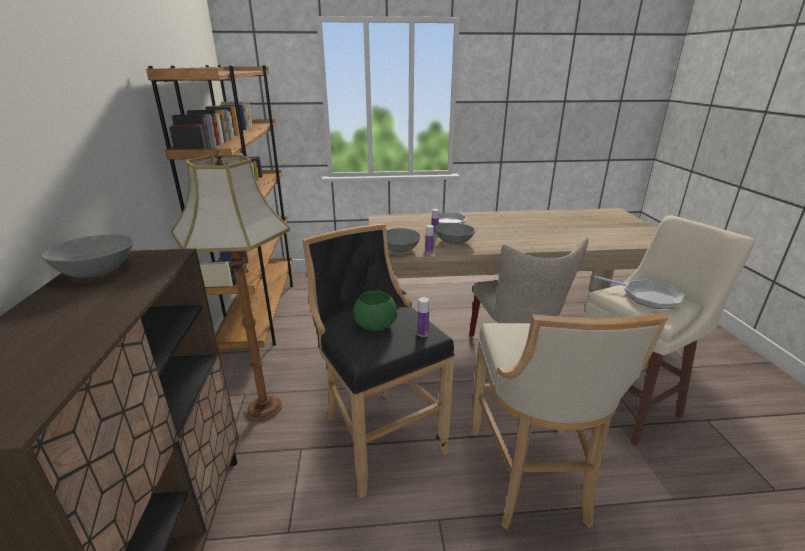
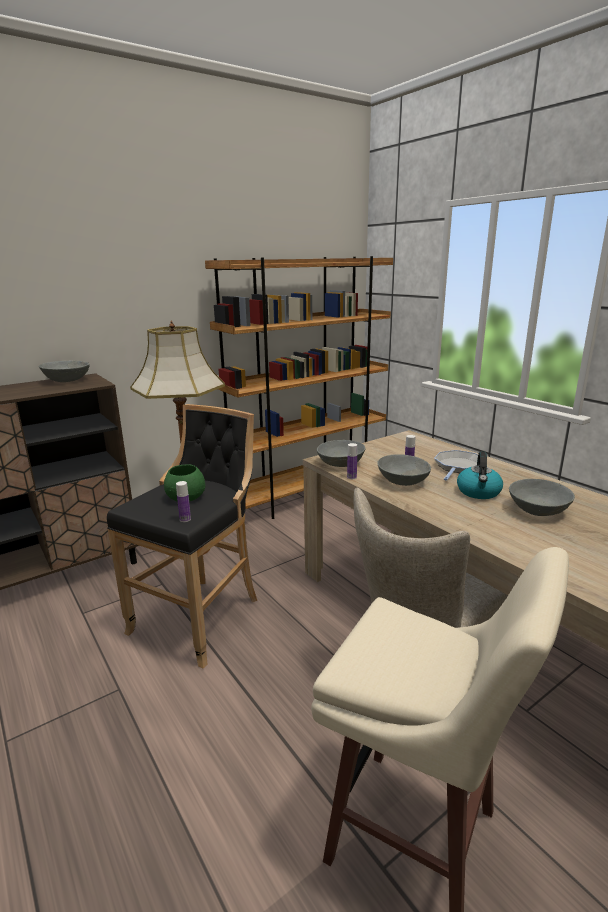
camera: 60 degrees right, 5 degrees down
(491, 230) = (479, 492): none -> kettle
(525, 227) = (537, 510): none -> grey bowl
(530, 477) = (200, 746): beige stool -> none
(647, 297) = (404, 646): frying pan -> none

